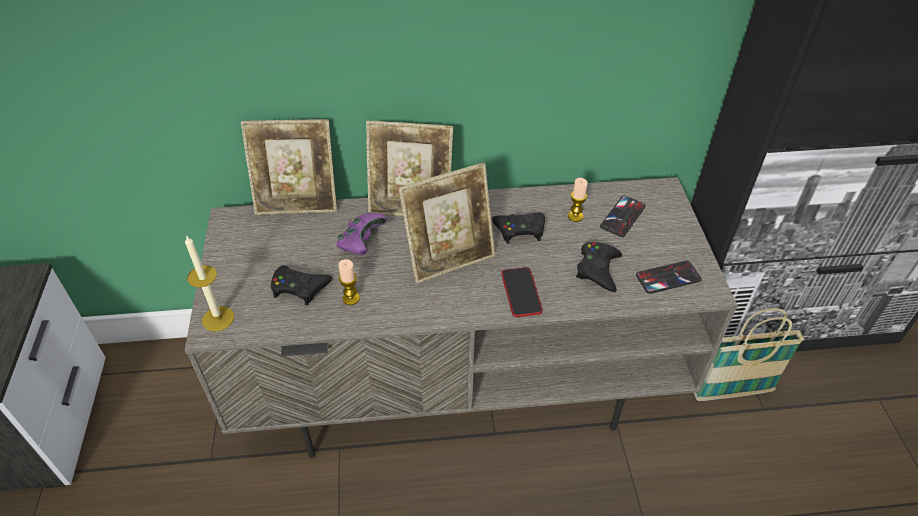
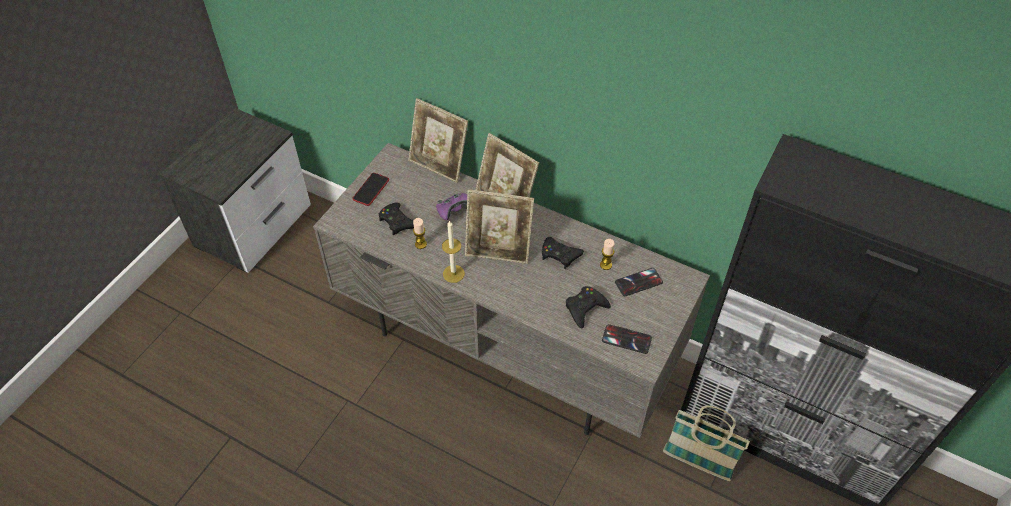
camera: 35 degrees right, 5 degrees up
(218, 318) = (342, 217): candle -> candle (453, 273)
(521, 292) = (522, 296): phone -> phone (371, 190)

